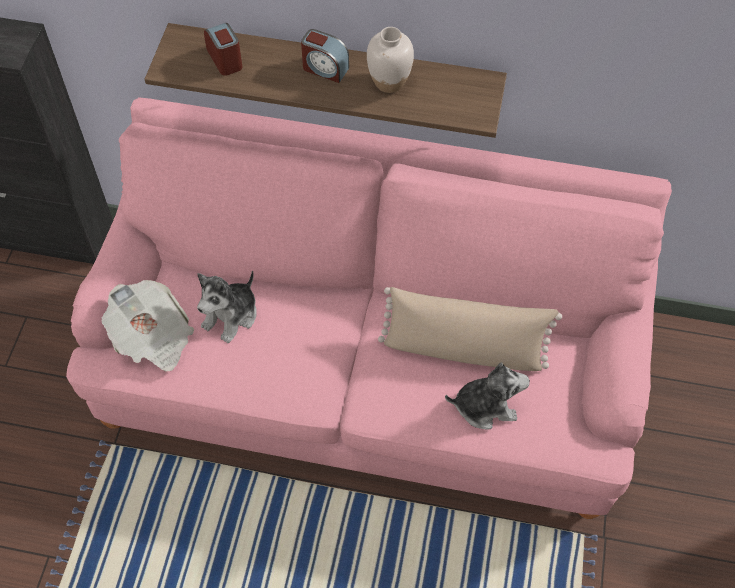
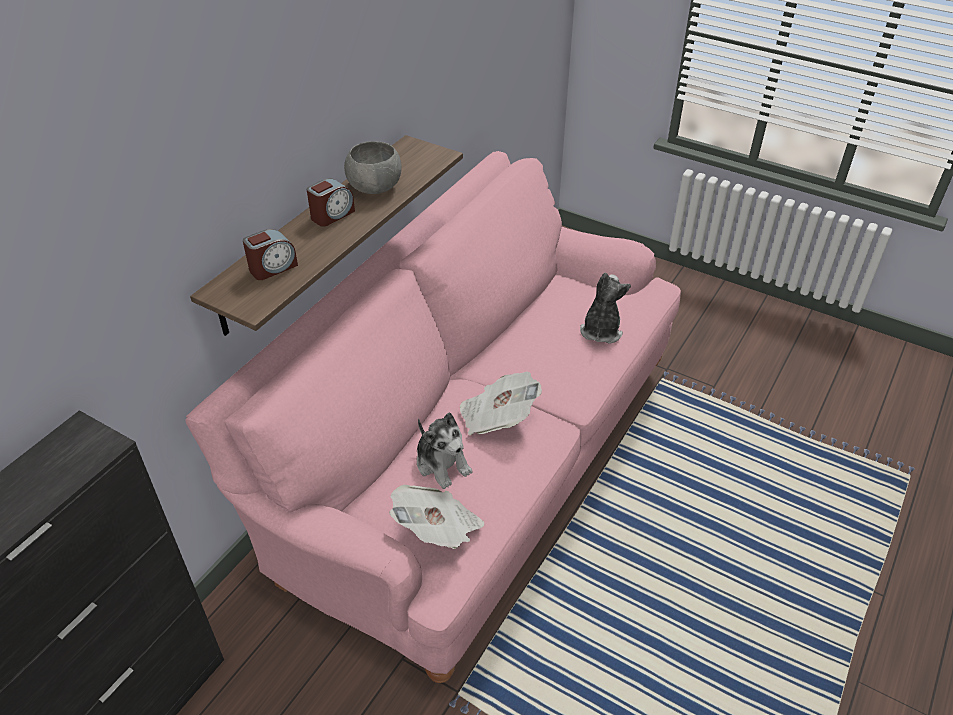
camera: 70 degrees left, 15 degrees down
(225, 59) = (273, 268): alarm clock -> alarm clock turned 150 degrees clockwise
(307, 343) = (497, 417): none -> newspaper
(389, 82) = (374, 187): white vase -> grey bowl
(464, 348) = (545, 328): beige pillow -> none

